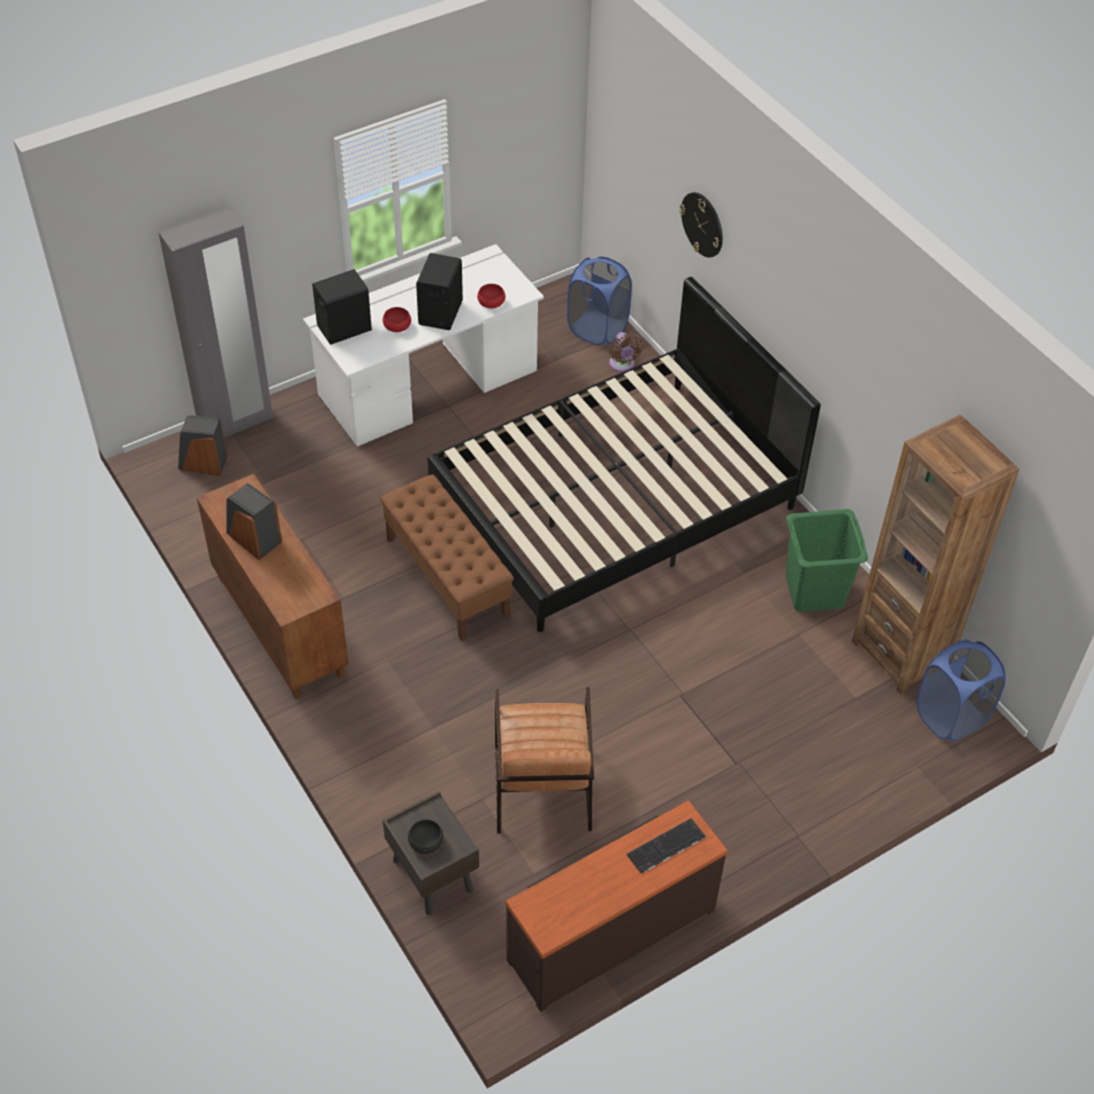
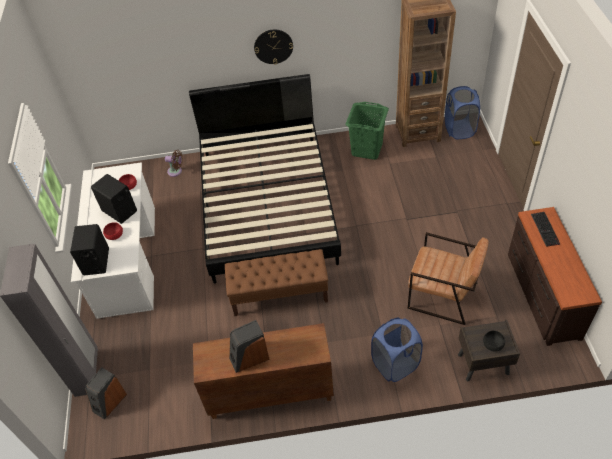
camera: 60 degrees left, 0 degrees up
(597, 329) = (143, 173): blue laundry basket -> blue laundry basket (395, 364)
(702, 224) = (181, 57): wall clock -> wall clock (273, 46)

